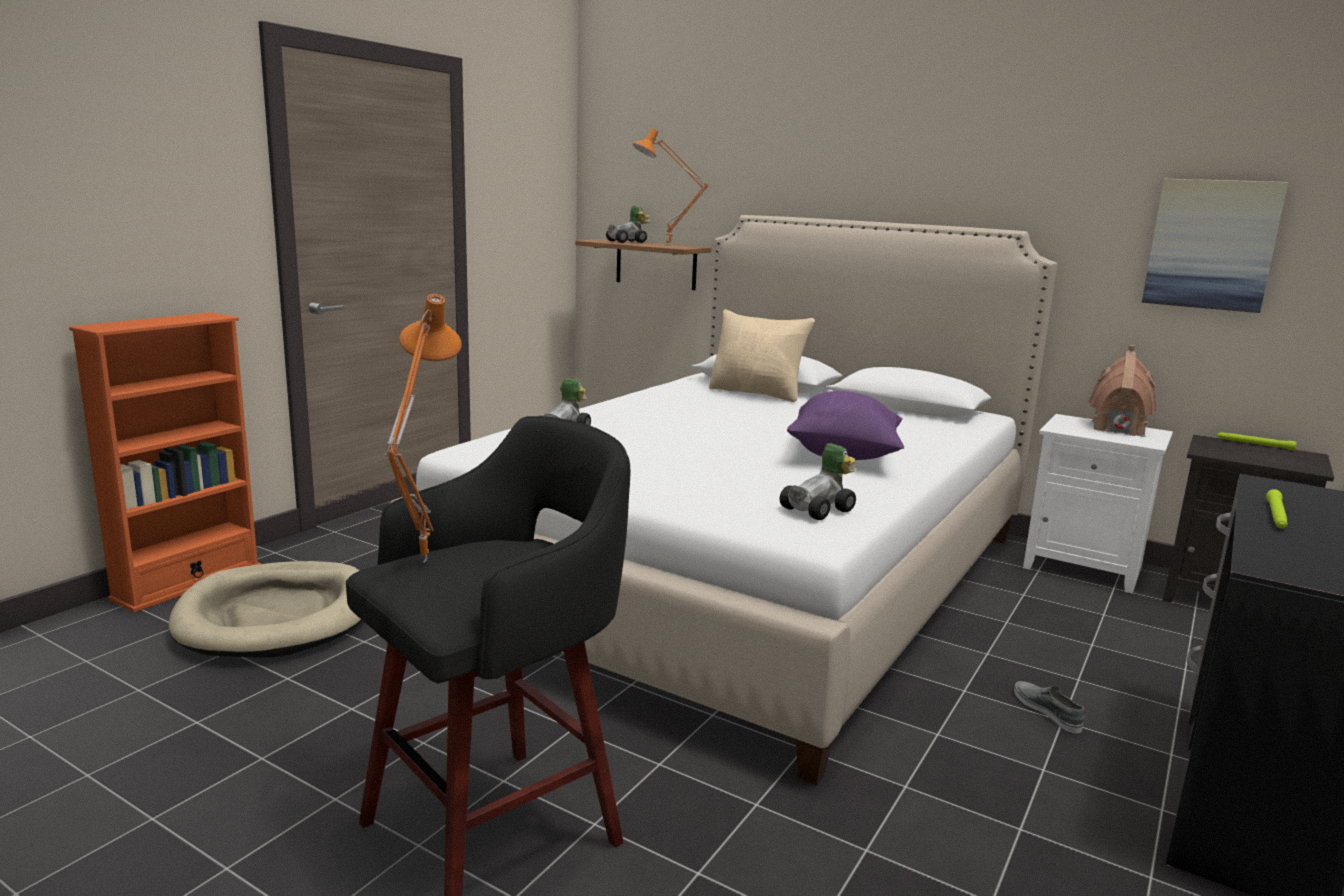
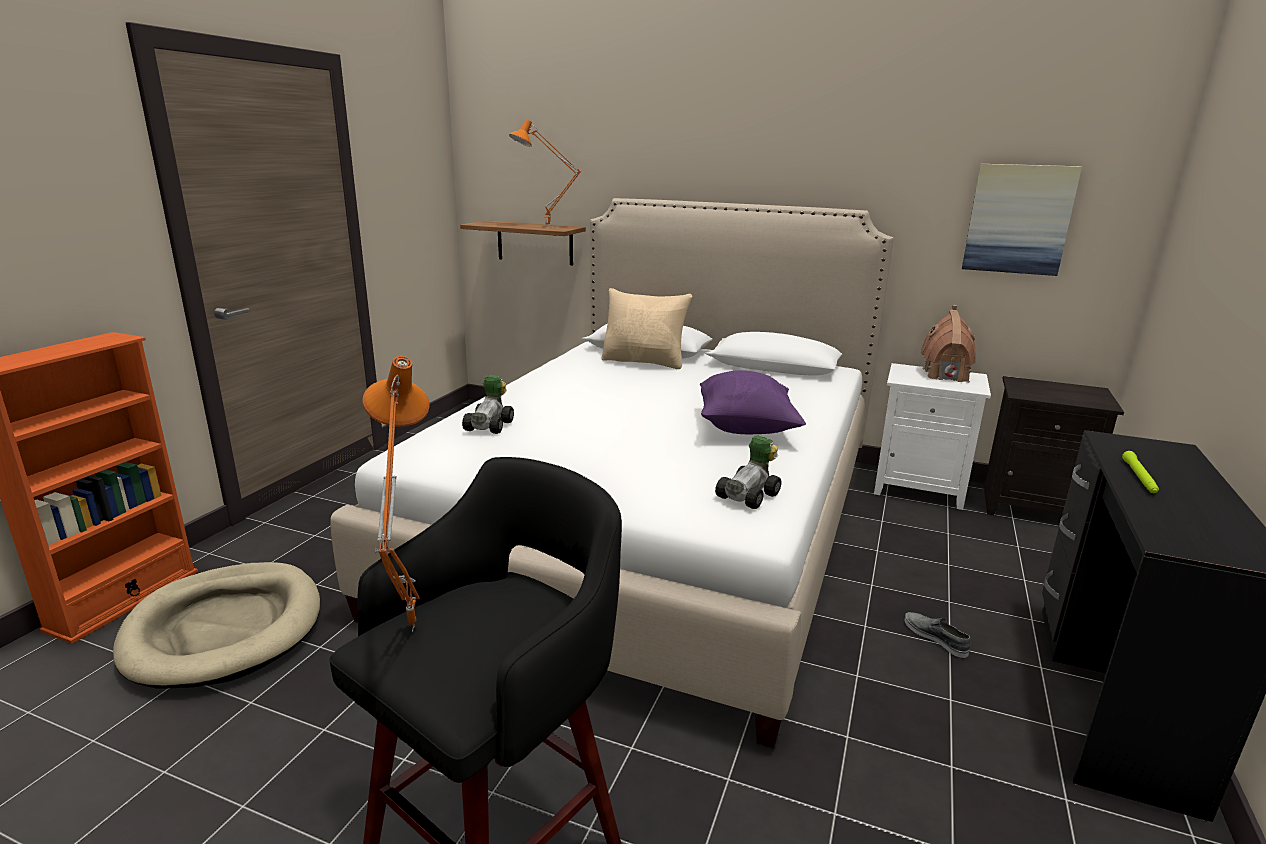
camera: 10 degrees left, 5 degrees up
(629, 242) = (509, 224): toy car -> none
(1254, 444) = (1051, 382): green flashlight -> none

